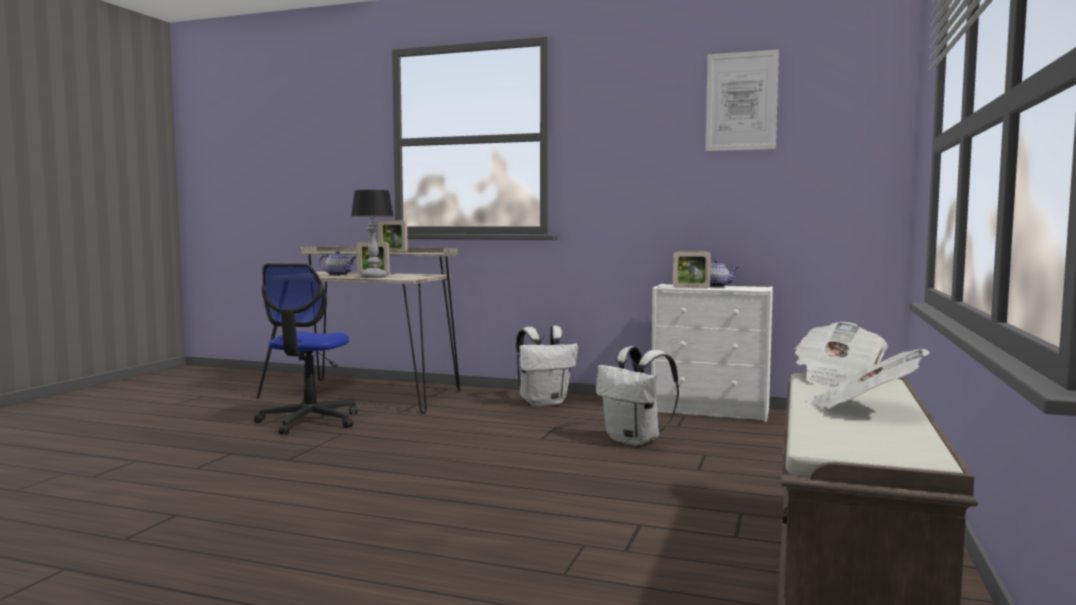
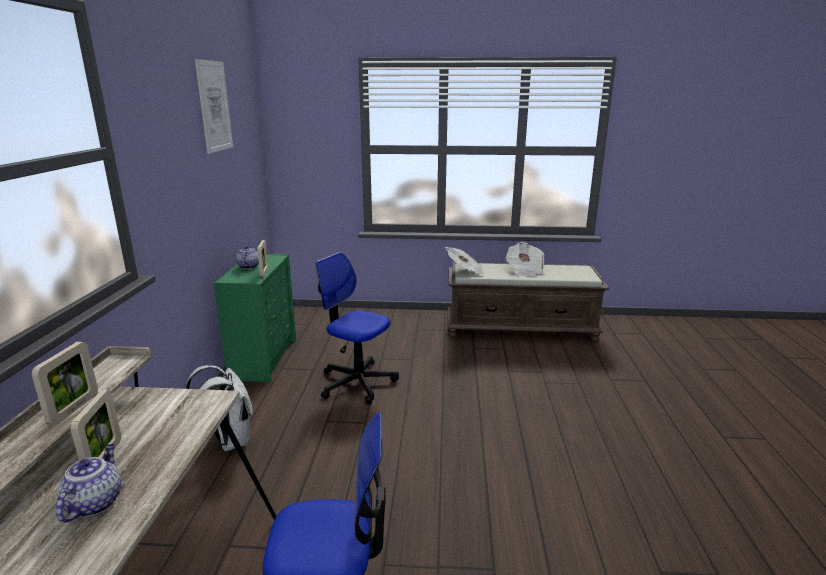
camera: 105 degrees left, 15 degrees up
(373, 277) = (179, 438): table lamp -> none
(635, 441) = (357, 382): white backpack -> office chair
(712, 411) = (264, 358): white dresser -> green dresser

